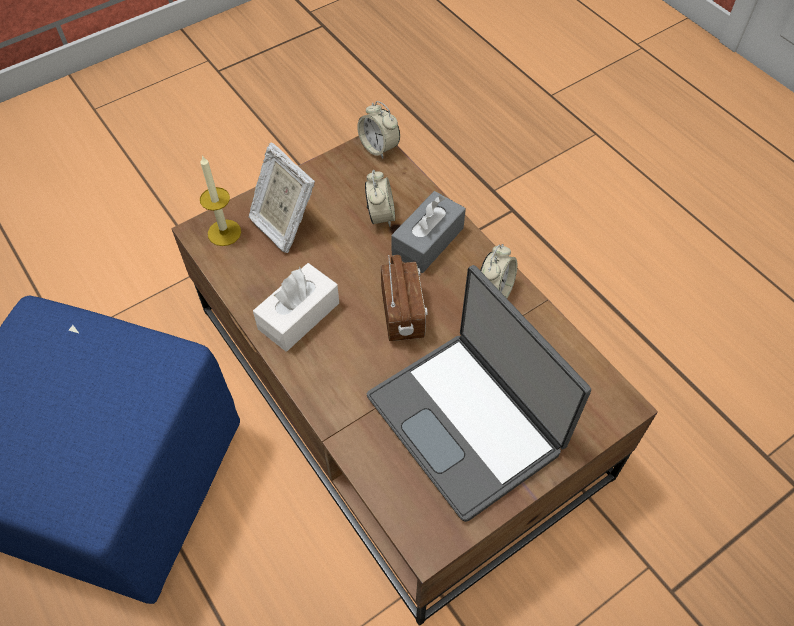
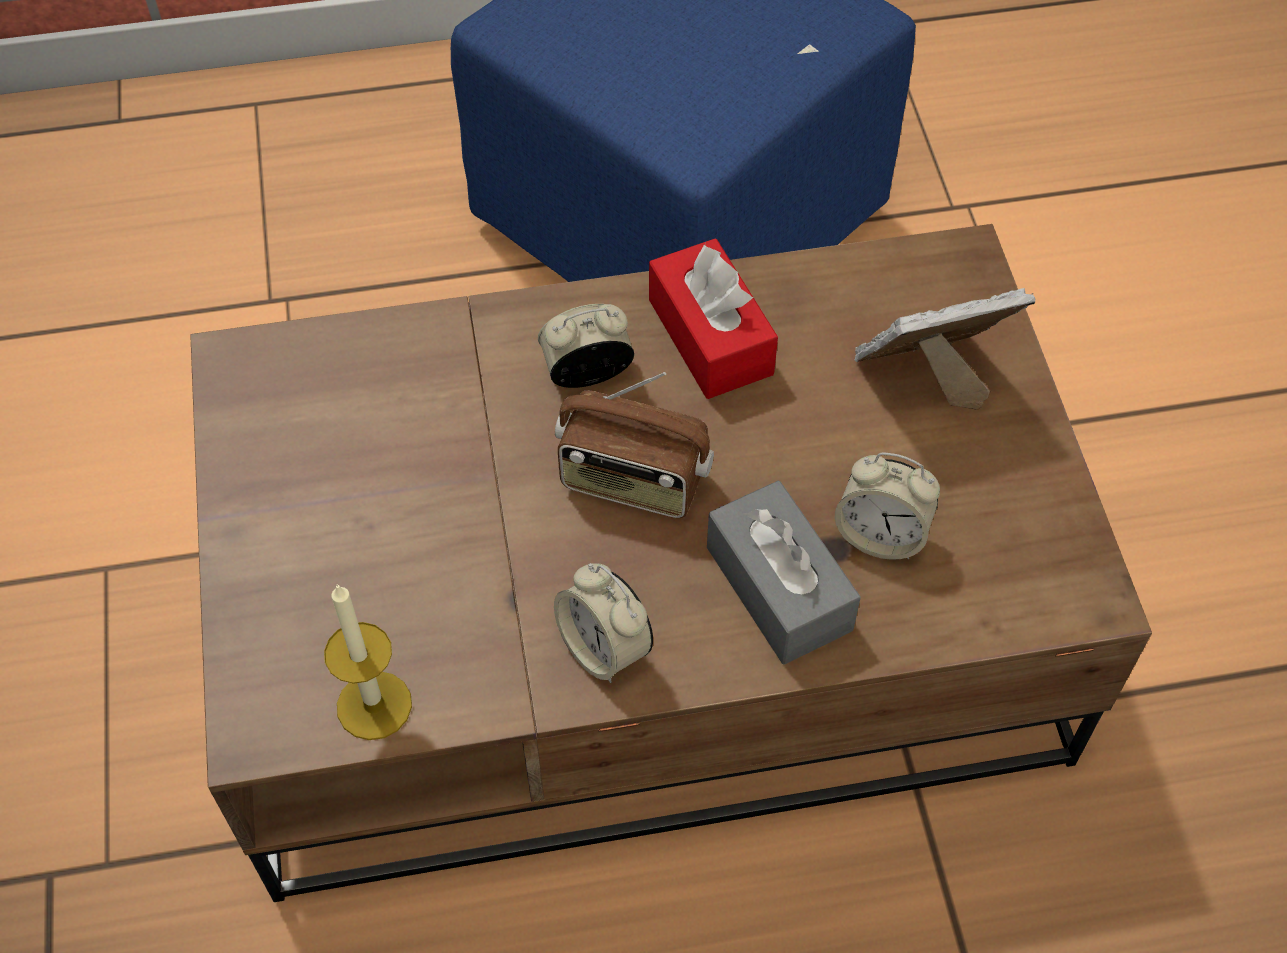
camera: 115 degrees right, 0 degrees up
(224, 232) = (946, 289): candle -> candle (374, 705)
(299, 316) = (710, 337): white tissue box -> red tissue box
(379, 147) = (1079, 605): alarm clock -> alarm clock (587, 374)
(467, 422) = (378, 486): laptop -> none

